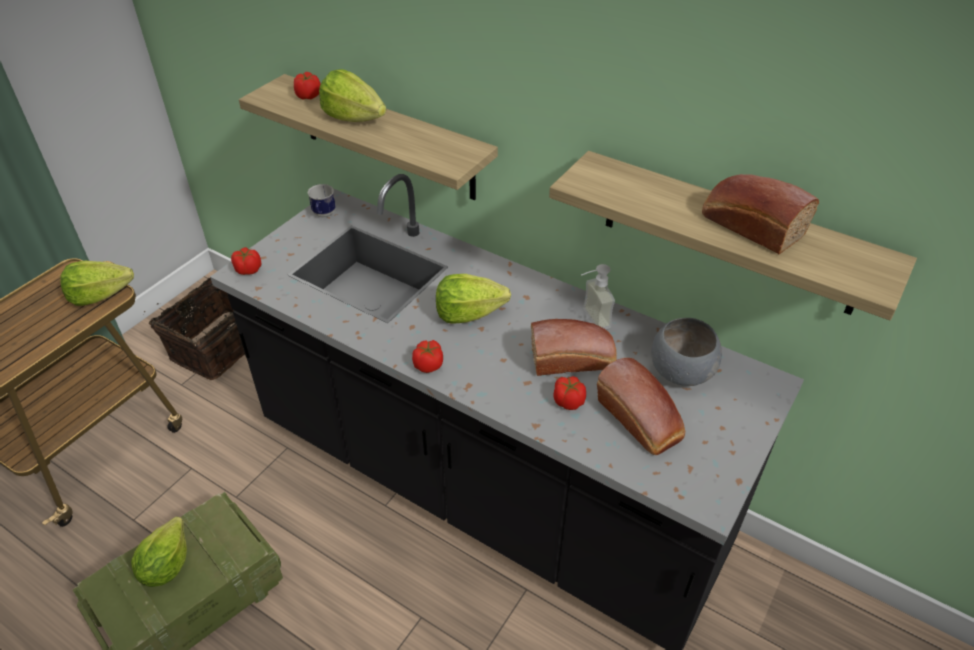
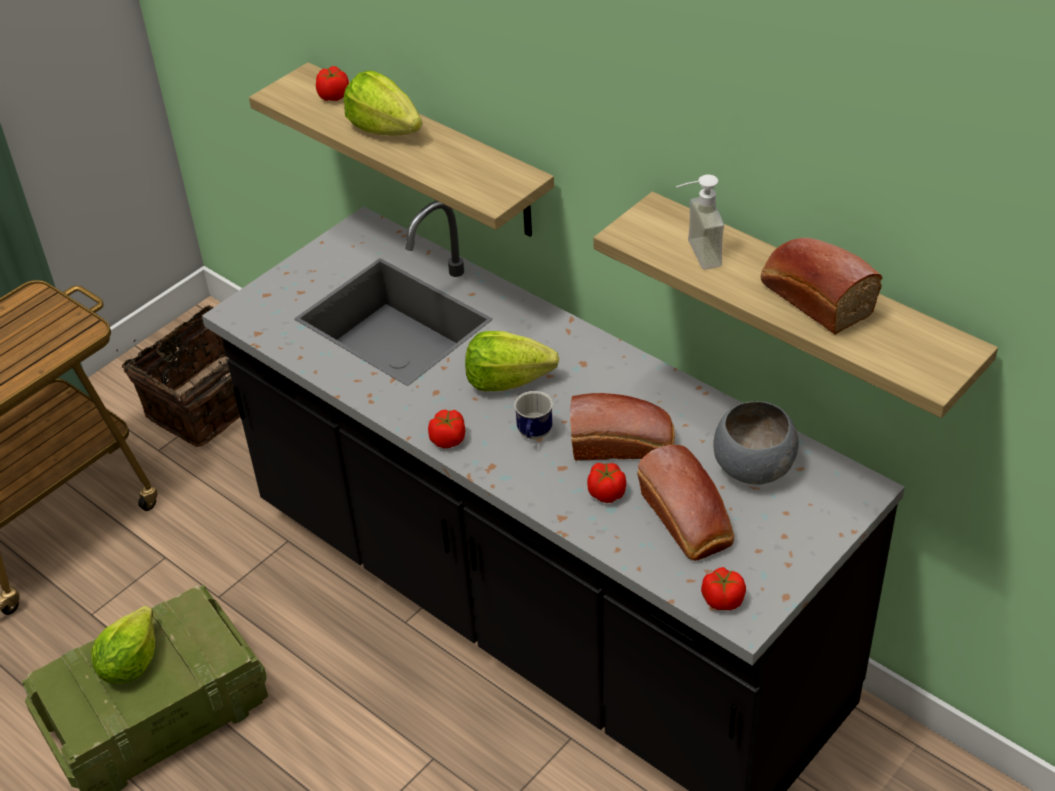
camera: 10 degrees right, 0 degrees up
(100, 295) = (69, 330): lettuce -> none
(248, 269) = (248, 309): tomato -> tomato (722, 599)
(323, 215) = (346, 243): mug -> mug (533, 435)
(589, 320) = (655, 397): soap dispenser -> soap dispenser (694, 255)

